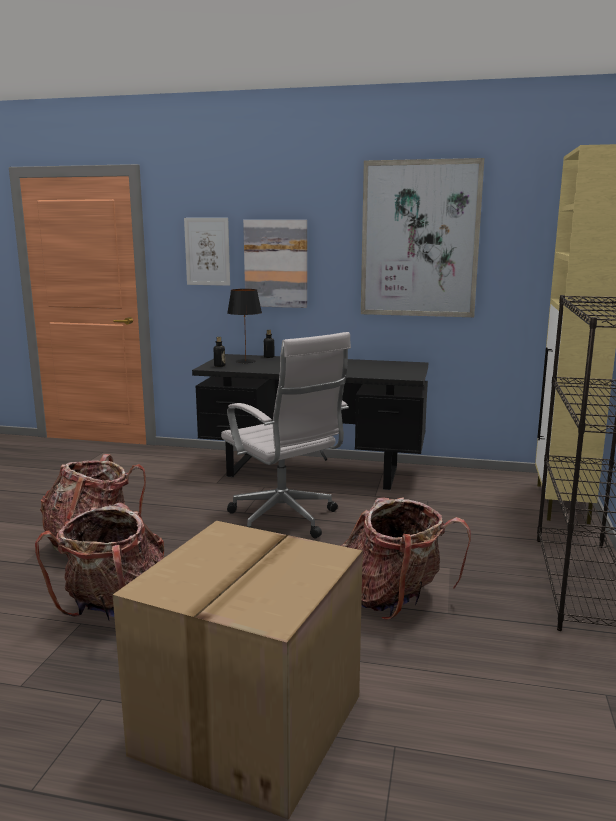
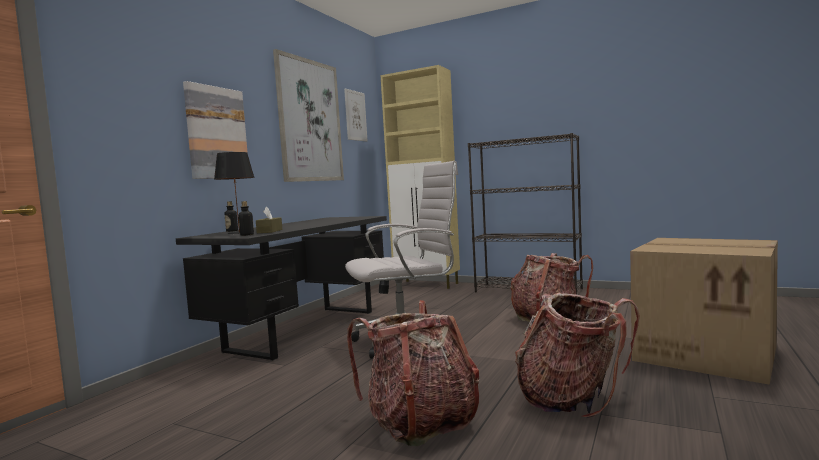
camera: 75 degrees left, 10 degrees down
(207, 251) = (143, 113): picture -> picture (355, 116)
(246, 367) = (269, 231): none -> brown tissue box

